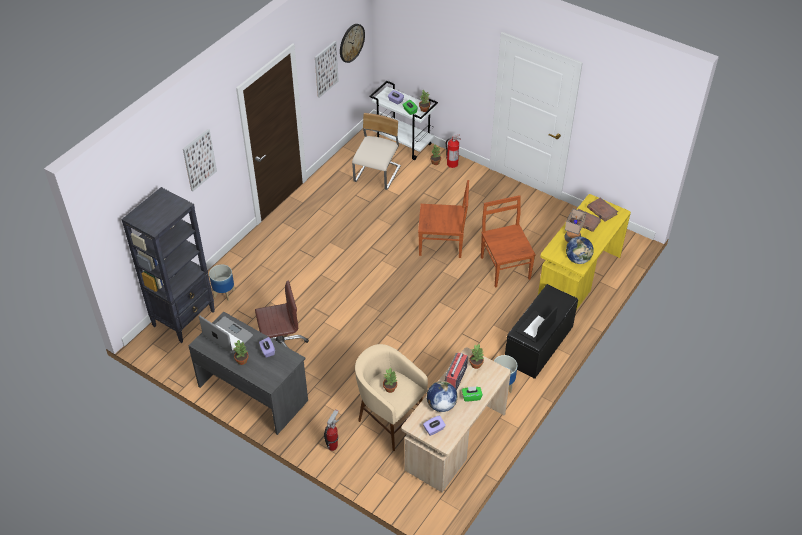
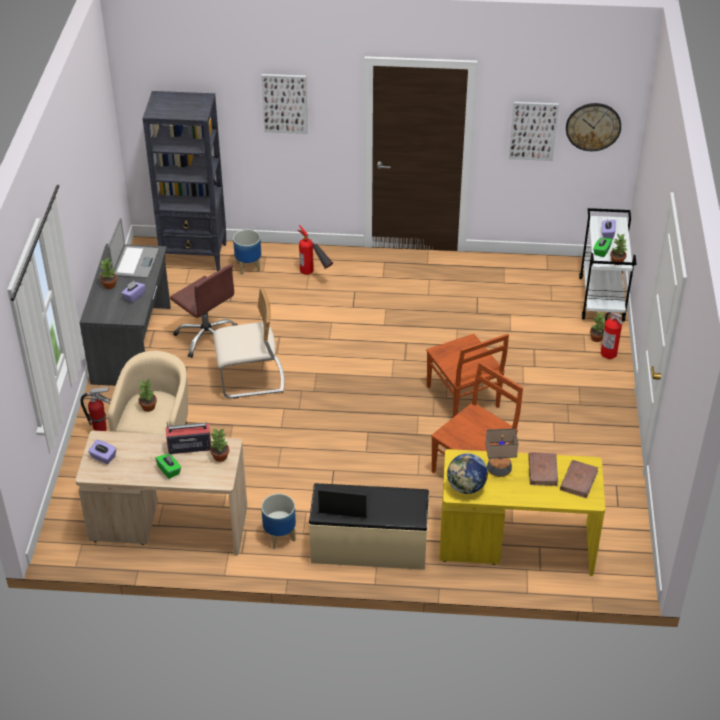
camera: 60 degrees right, 5 degrees down
(266, 263) = (315, 276): none -> fire extinguisher
(377, 175) = (526, 300): beige chair -> beige chair (251, 379)
(441, 405) = (141, 450): globe -> none
(539, 344) = (369, 547): black bench -> beige bench

